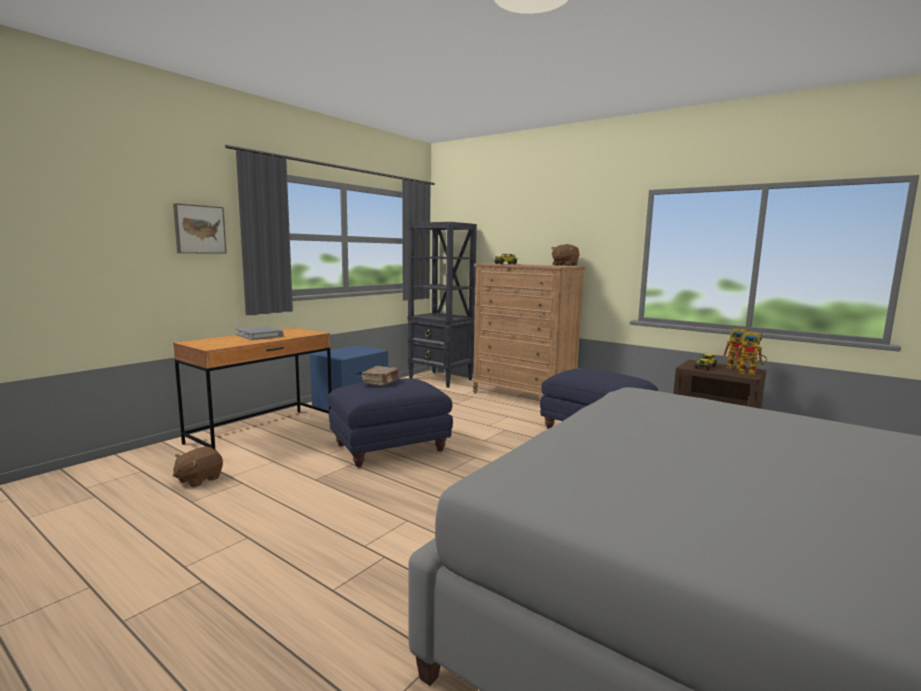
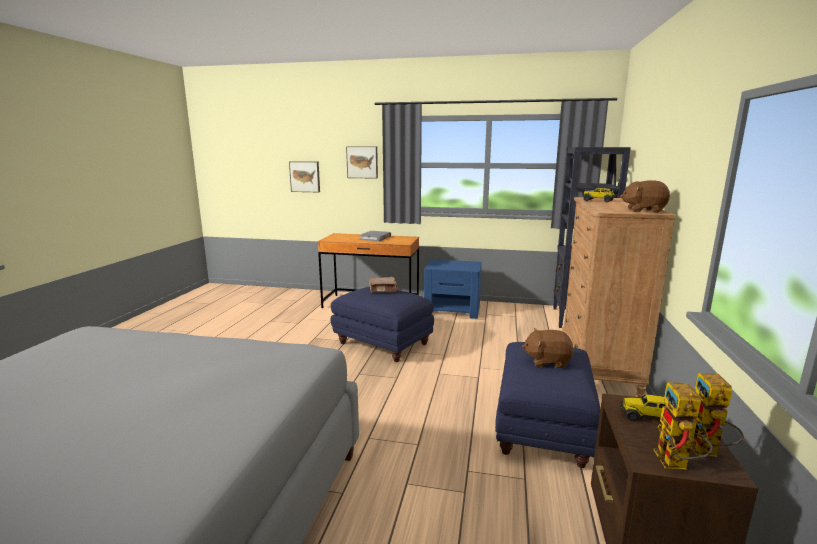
camera: 65 degrees right, 5 degrees up
(91, 251) = (305, 176): none -> picture
(198, 479) = (295, 313): brown plush toy -> brown plush toy (547, 361)

